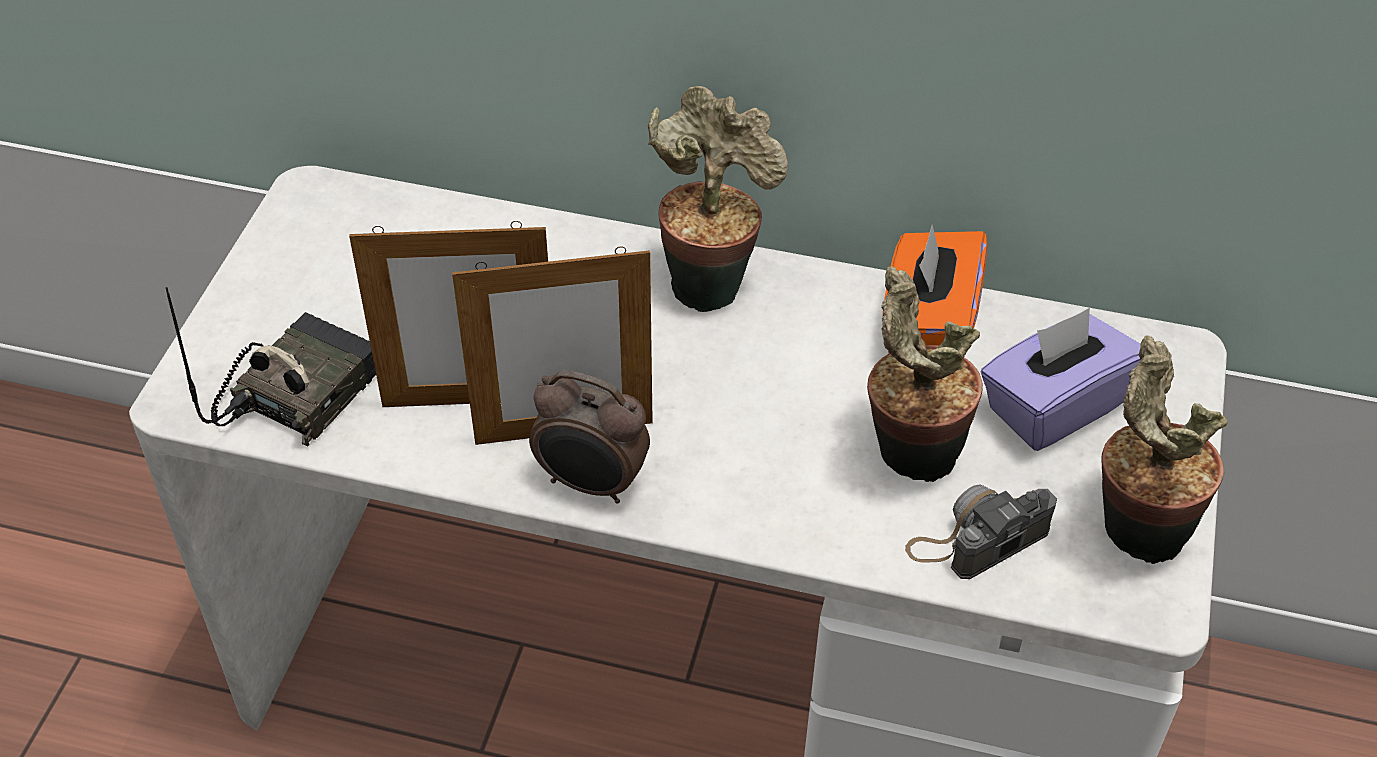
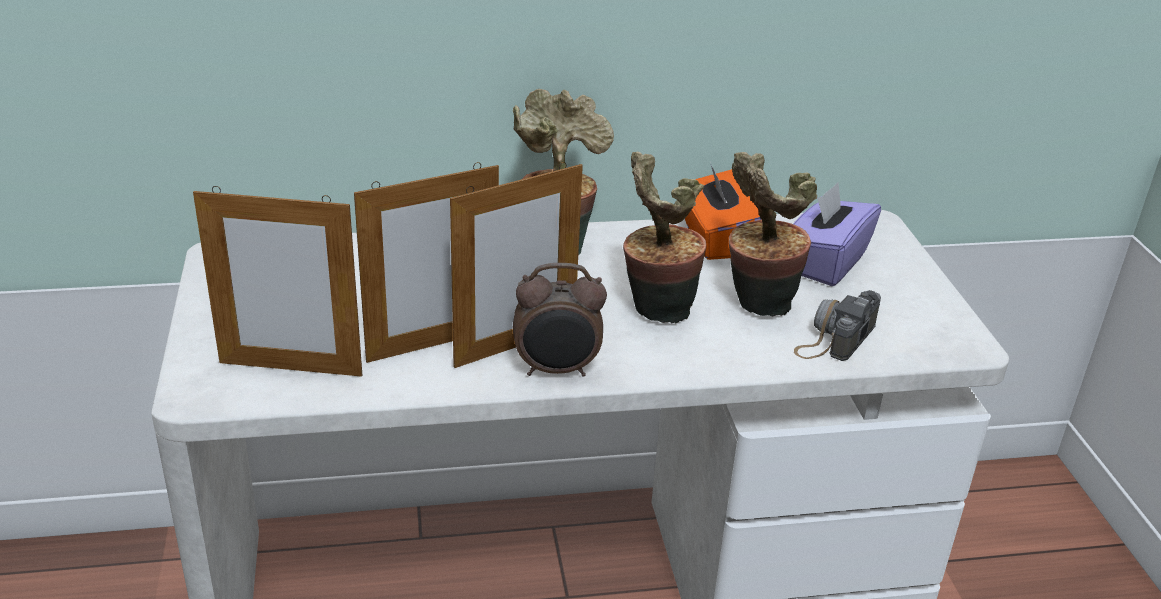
camera: 25 degrees left, 15 degrees down
(297, 391) = (290, 368): radio -> picture frame
(1133, 531) = (922, 312): potted plant -> potted plant (655, 311)

